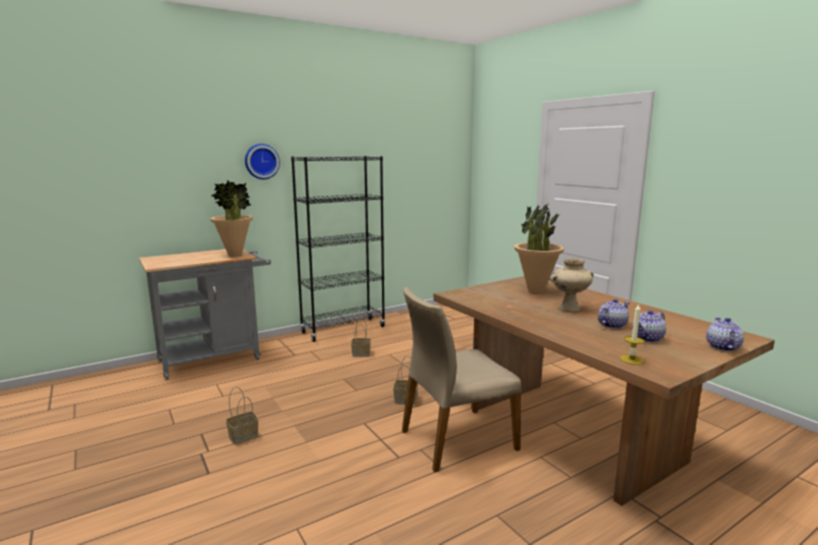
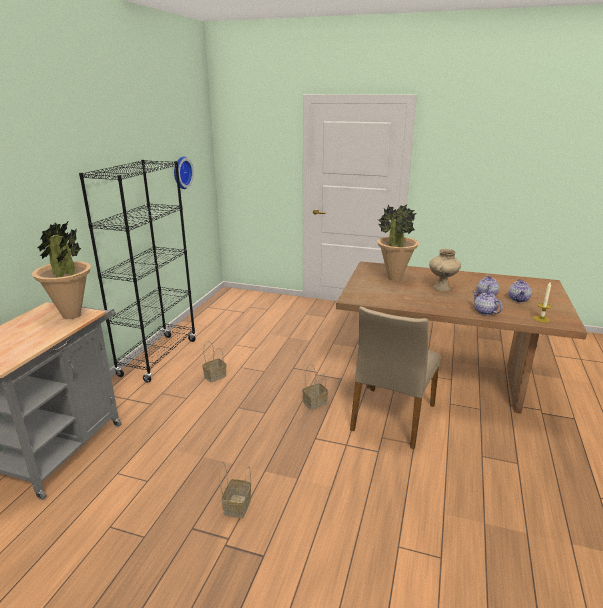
camera: 40 degrees left, 10 degrees up
(261, 161) = (47, 185): wall clock -> wall clock (181, 172)
(722, 347) = (553, 293): teapot -> teapot (484, 312)

